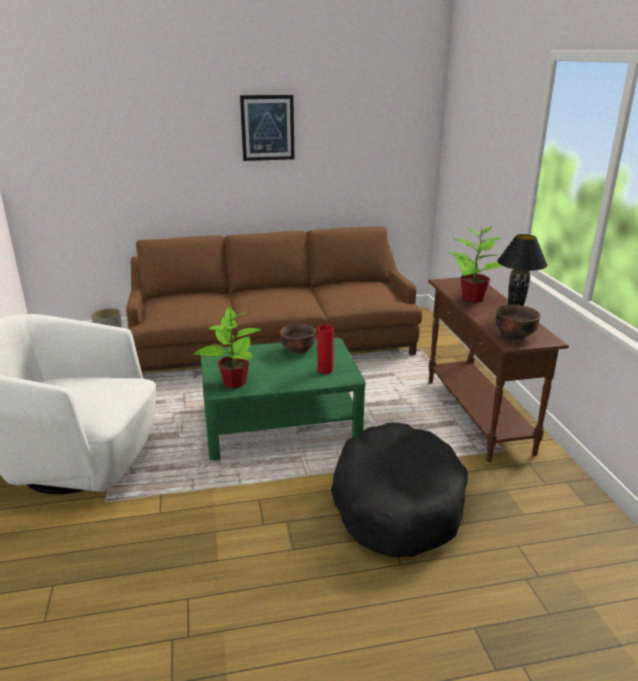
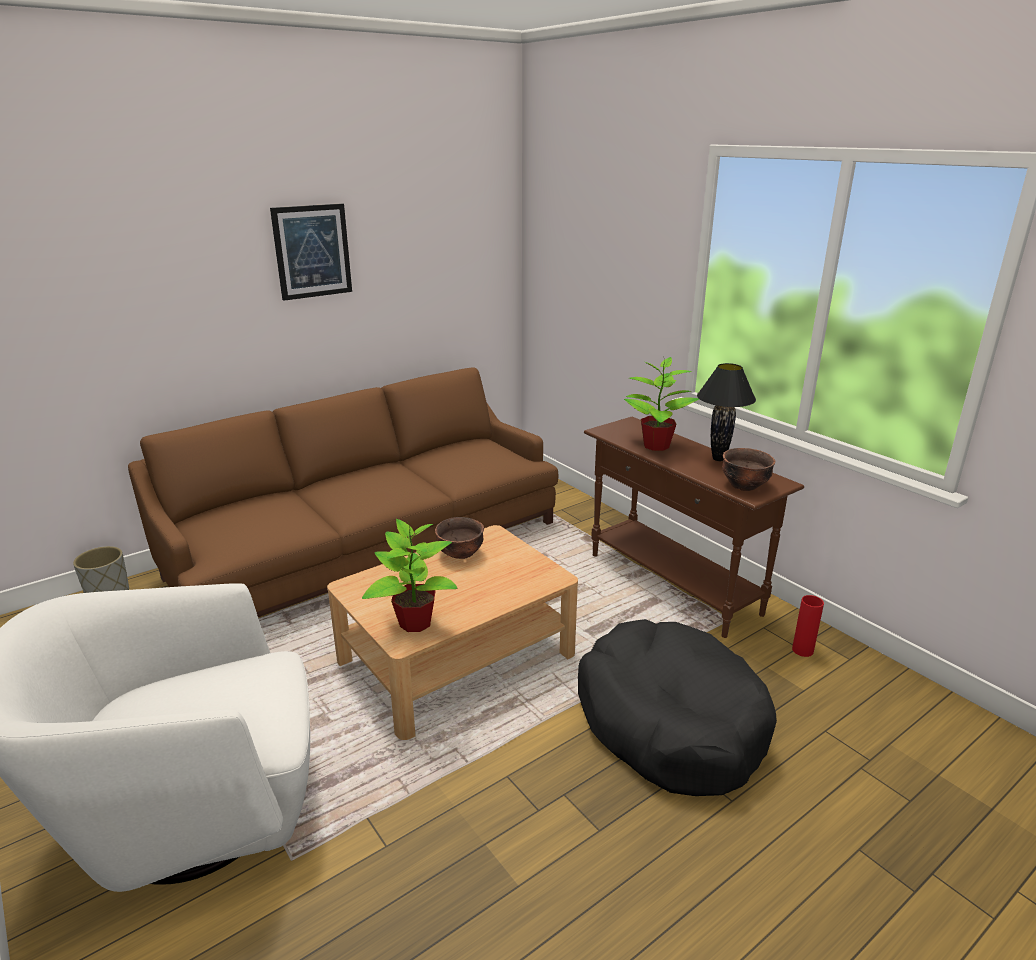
camera: 25 degrees left, 0 degrees up
(281, 422) = (456, 657): green coffee table -> beige coffee table
(325, 370) = (517, 574): red vase -> red vase (802, 650)

